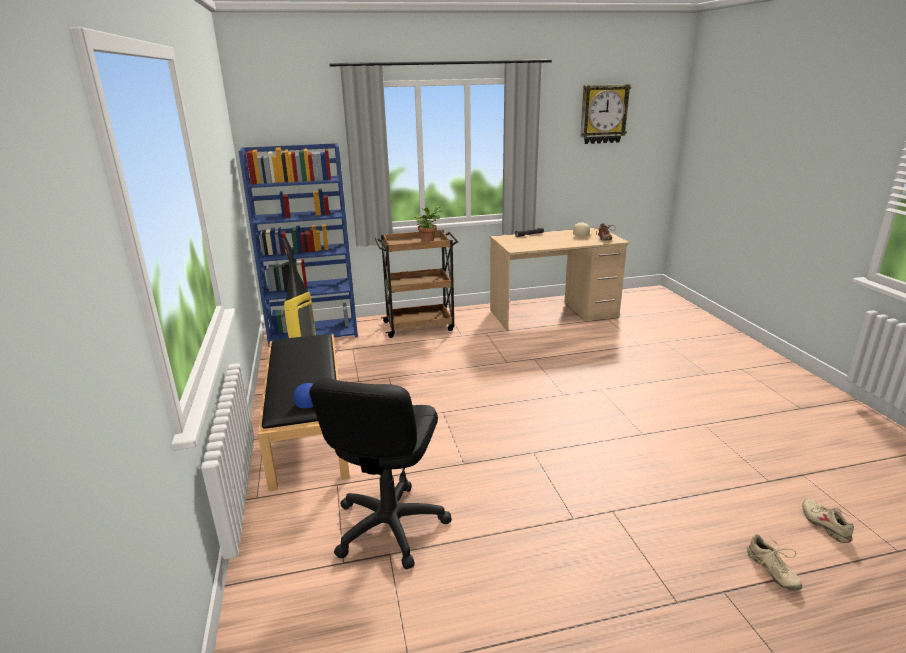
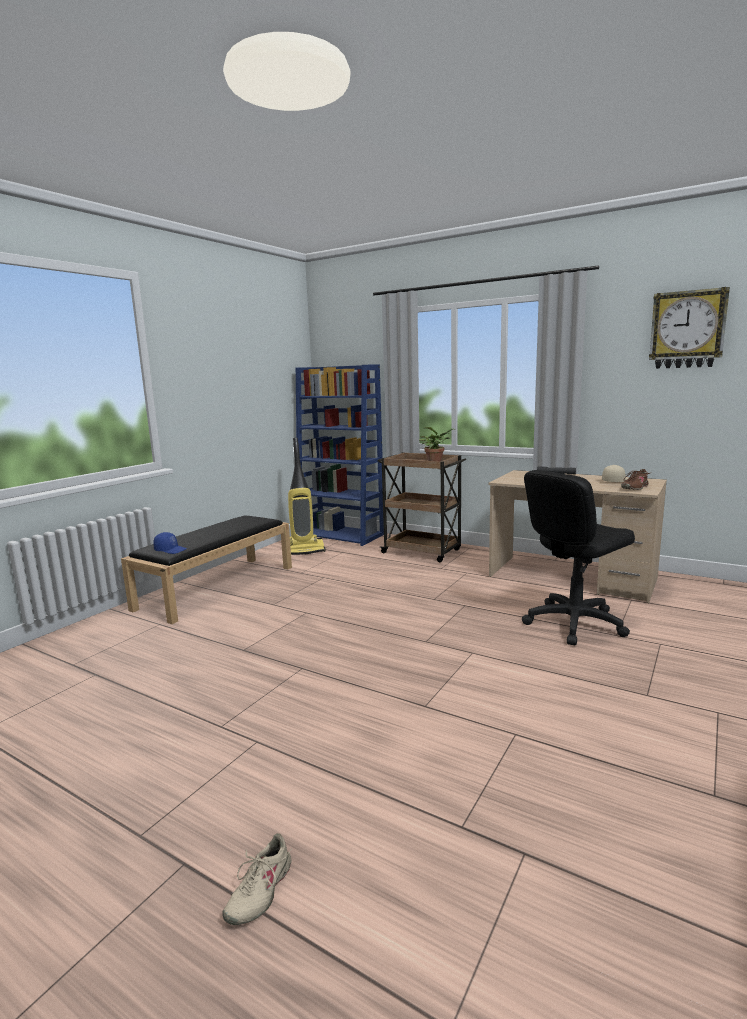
camera: 45 degrees right, 10 degrees down
(389, 526) = (128, 660): black office chair -> black office chair (573, 623)
(825, 525) = (422, 914): beige shoe -> none

